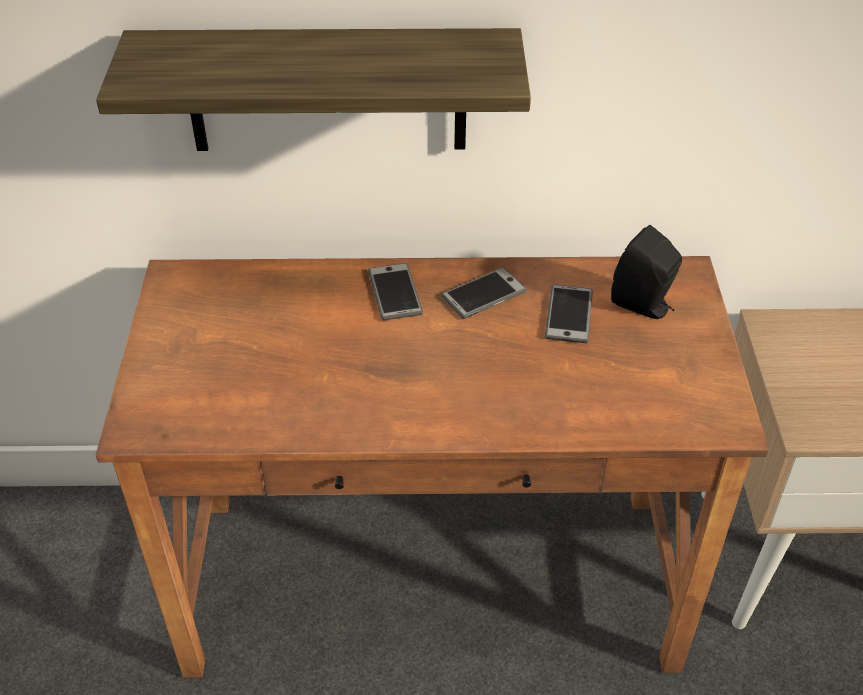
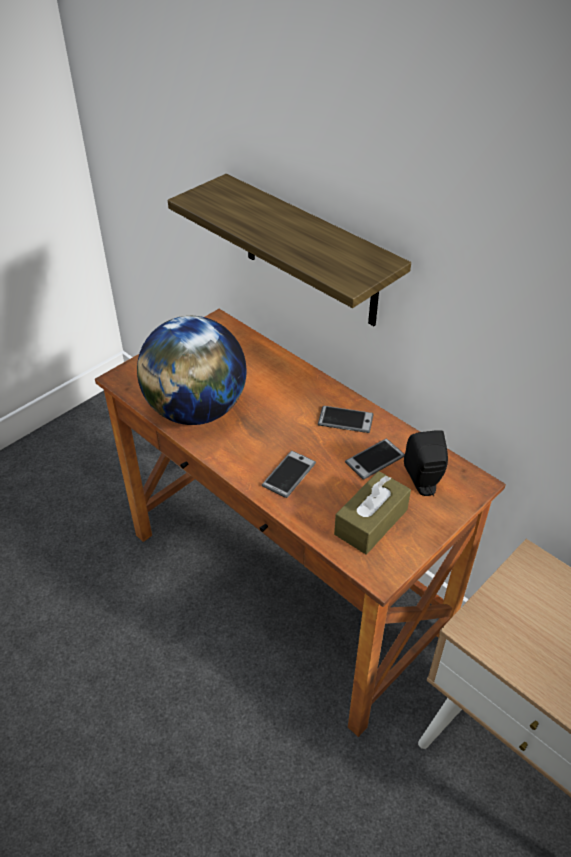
camera: 45 degrees right, 0 degrees up
(299, 399) = (196, 410): none -> globe
(395, 293) = (303, 391): phone -> phone (289, 474)
(652, 380) = (371, 522): none -> brown tissue box

